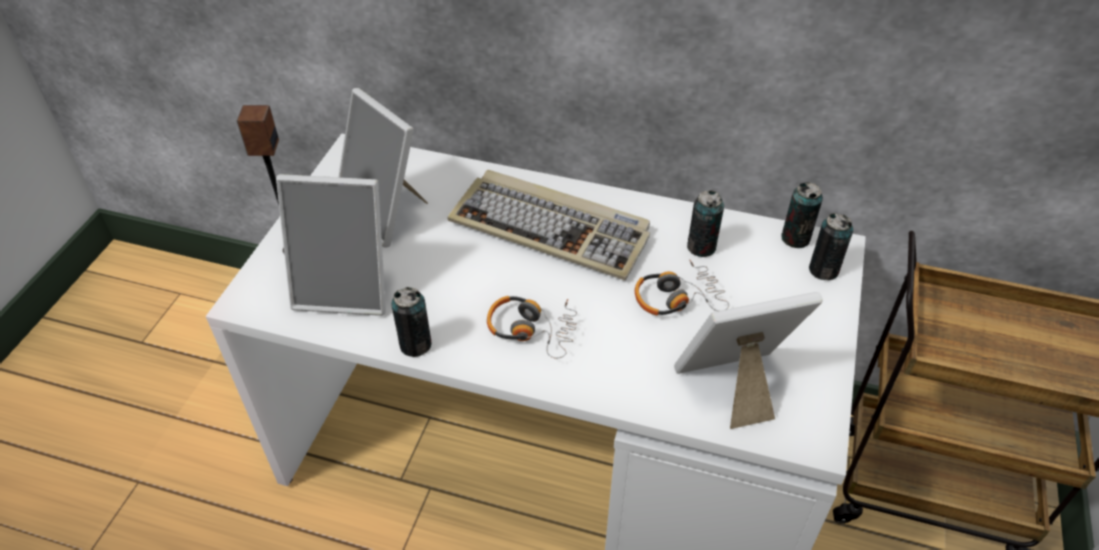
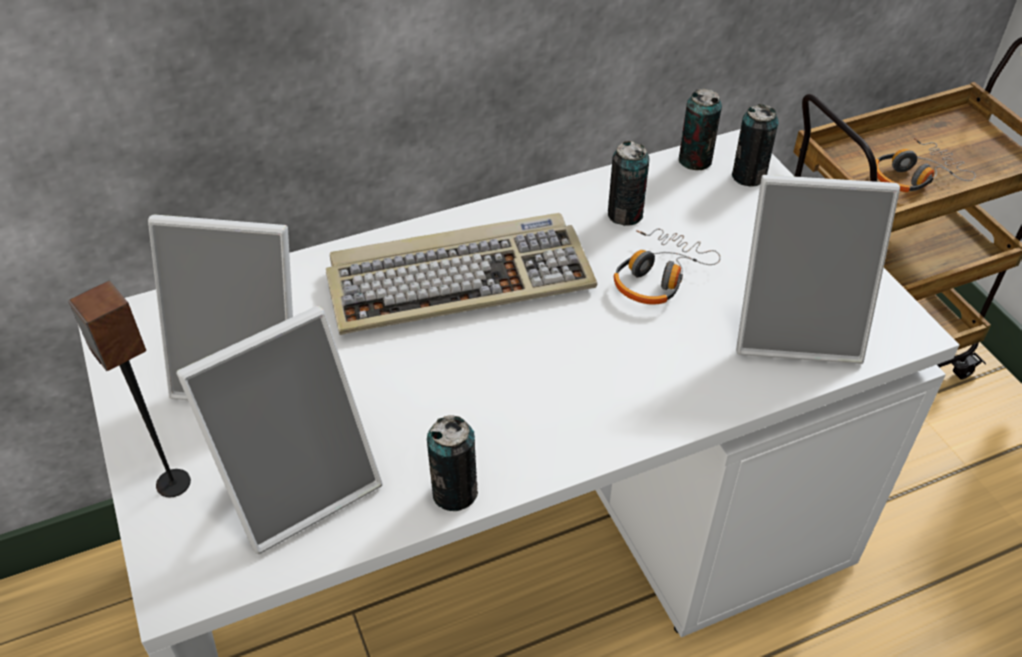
camera: 40 degrees left, 0 degrees up
(532, 329) = (559, 394): headphones -> headphones (914, 176)
(733, 387) = (796, 328): picture frame -> picture frame turned 120 degrees counterclockwise

